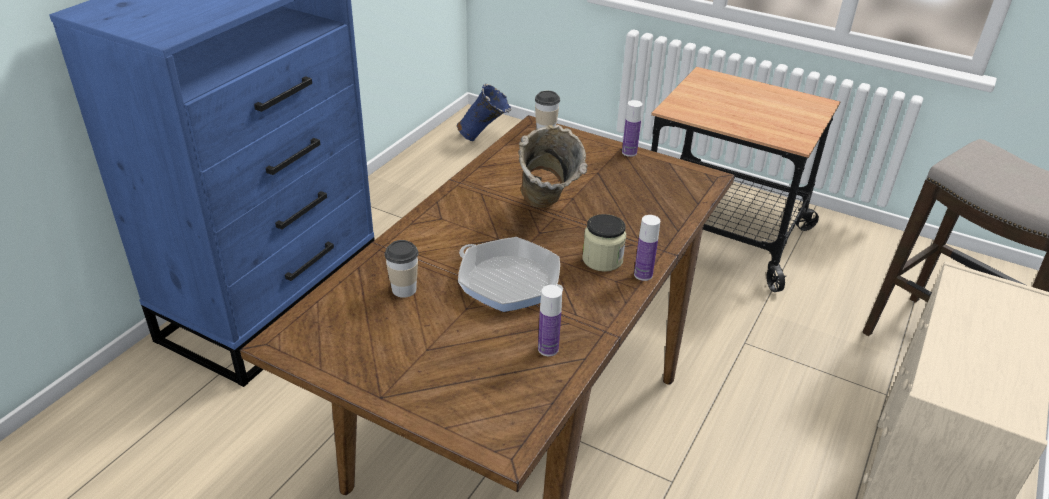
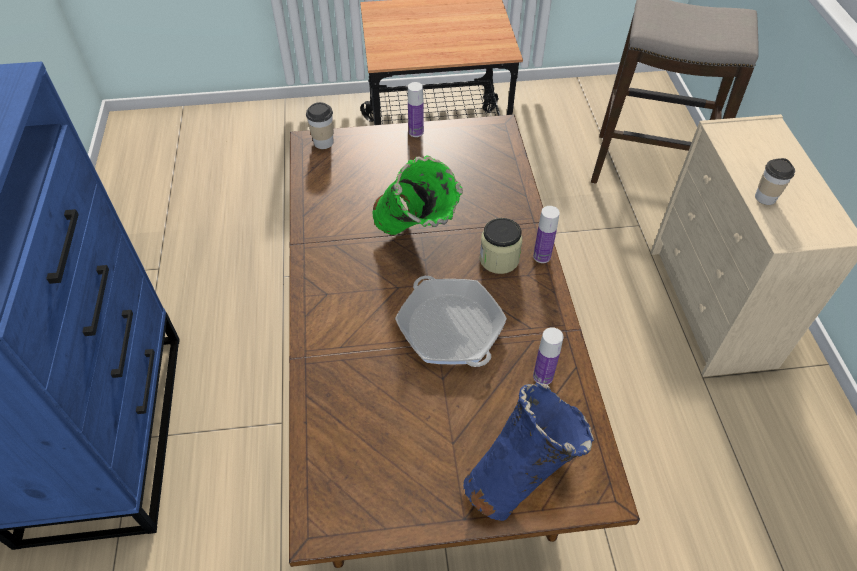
camera: 35 degrees left, 15 degrees up
(404, 289) = (371, 393): cup -> cup (765, 197)
(485, 139) = (160, 144): blue vase -> blue vase (521, 480)
(509, 282) = (450, 328): frying pan -> frying pan turned 120 degrees counterclockwise
(546, 217) = (415, 241): beige vase -> green vase

